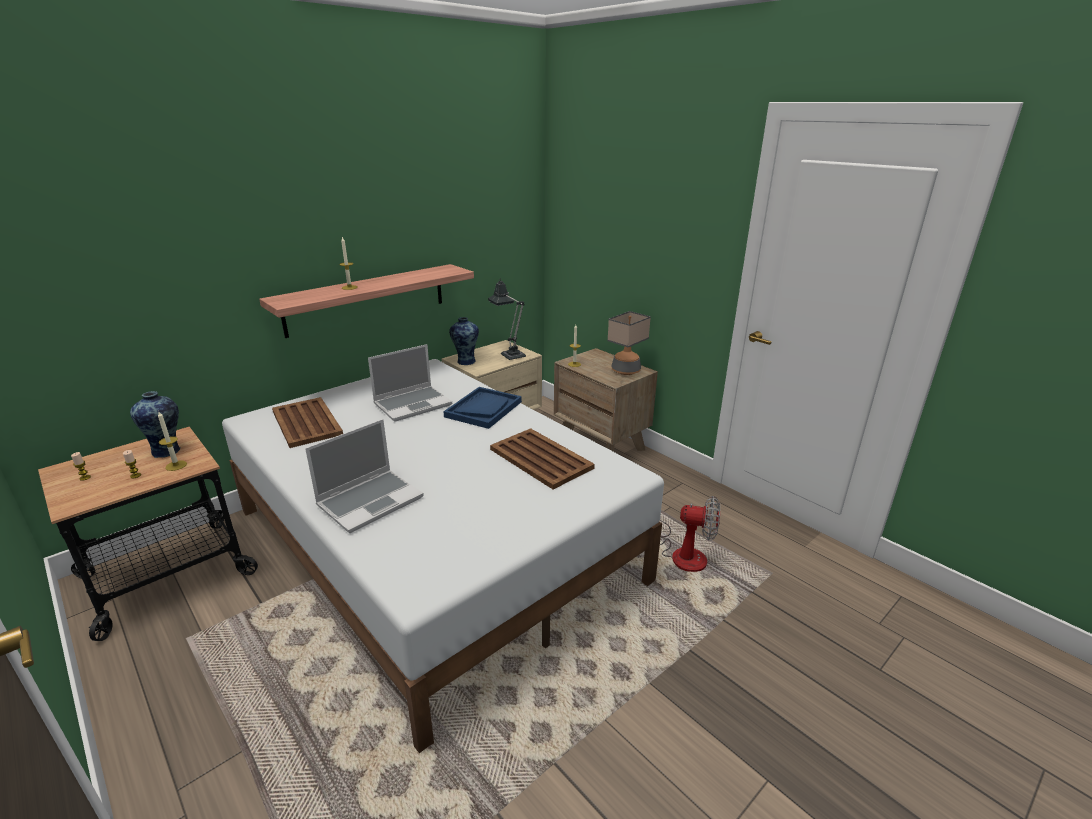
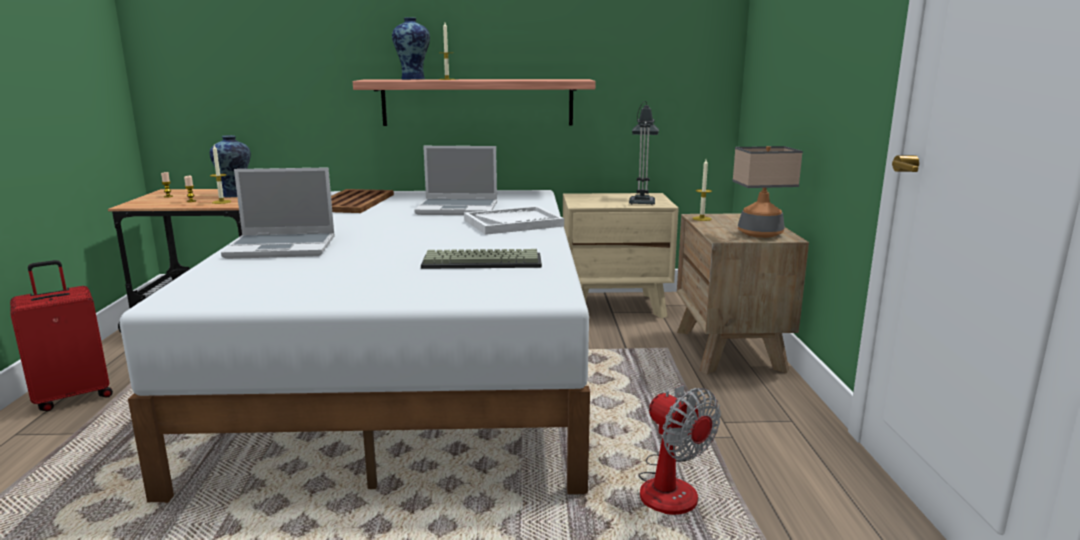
camera: 40 degrees right, 10 degrees down
(167, 724) = (73, 396): none -> red suitcase
(465, 361) = (581, 198): vase -> vase (413, 79)
(483, 409) = (513, 223): blue tray -> white tray
(540, 458) = (483, 261): brown tray -> keyboard

